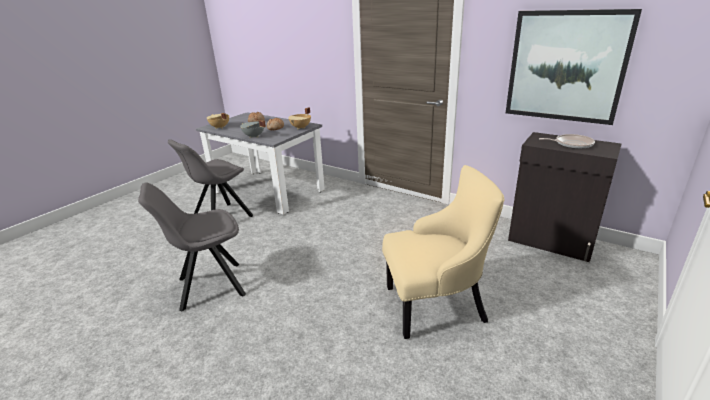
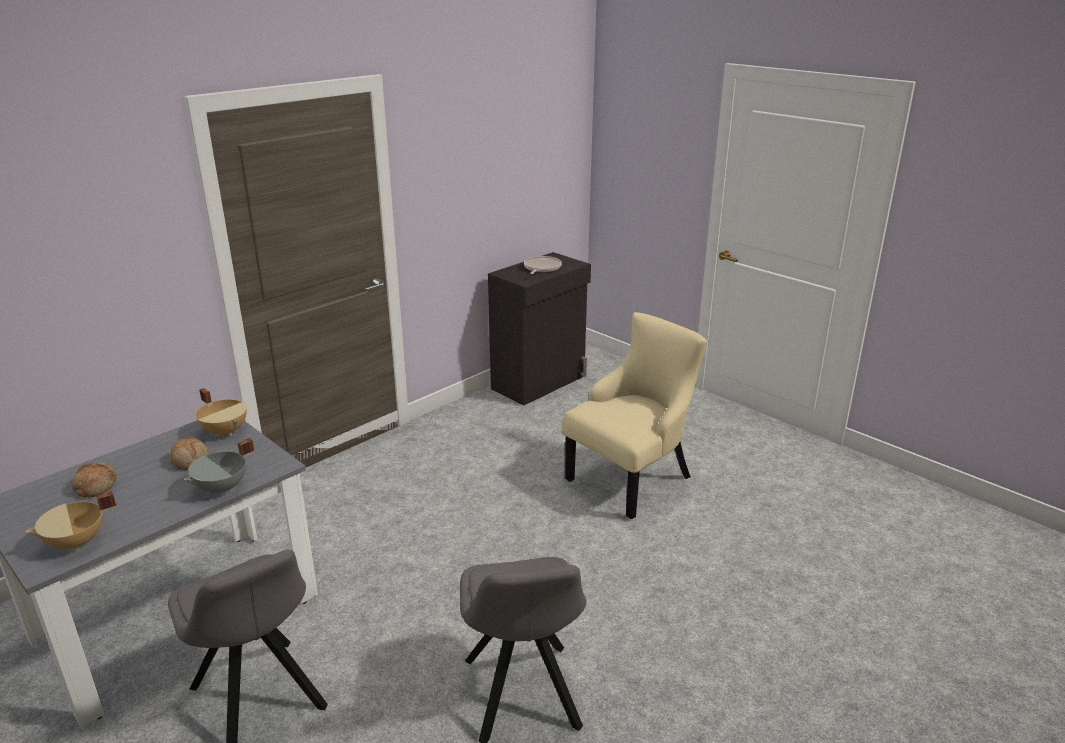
camera: 80 degrees left, 0 degrees up
(433, 307) = (629, 481): beige chair -> beige chair turned 45 degrees clockwise
(566, 66) = (497, 191): picture -> none

